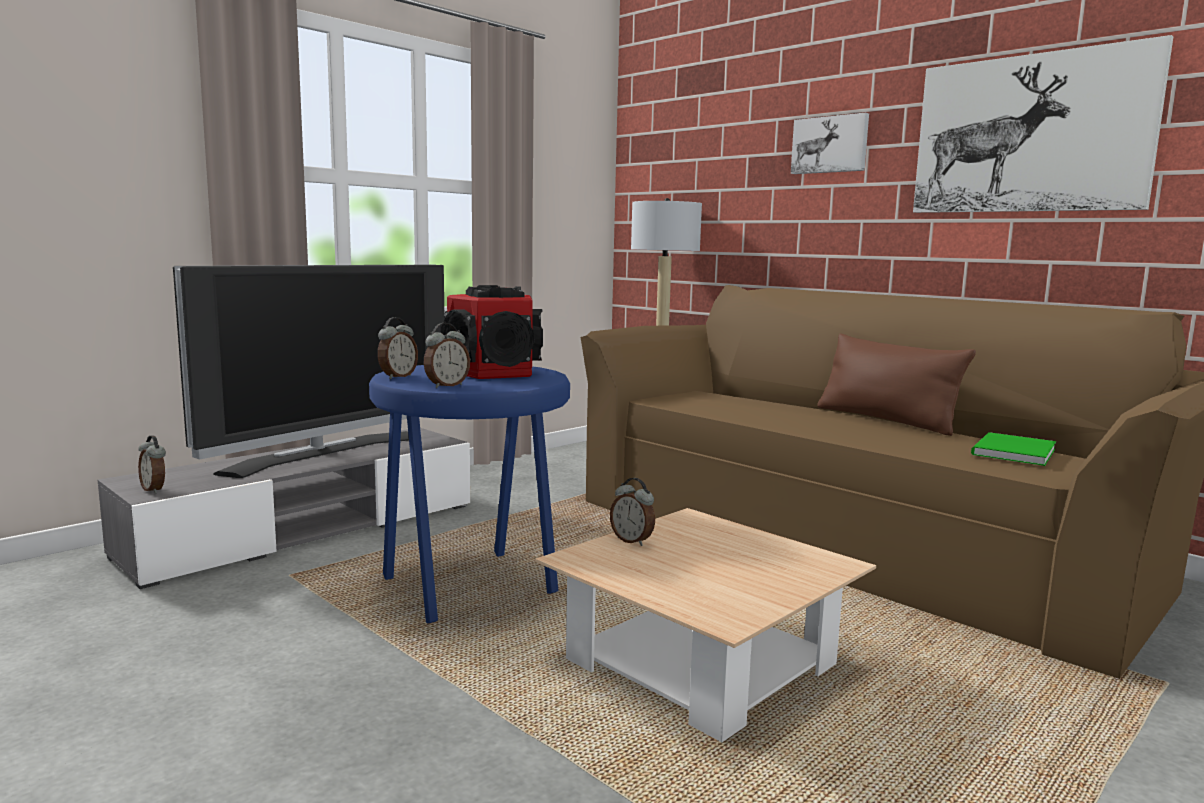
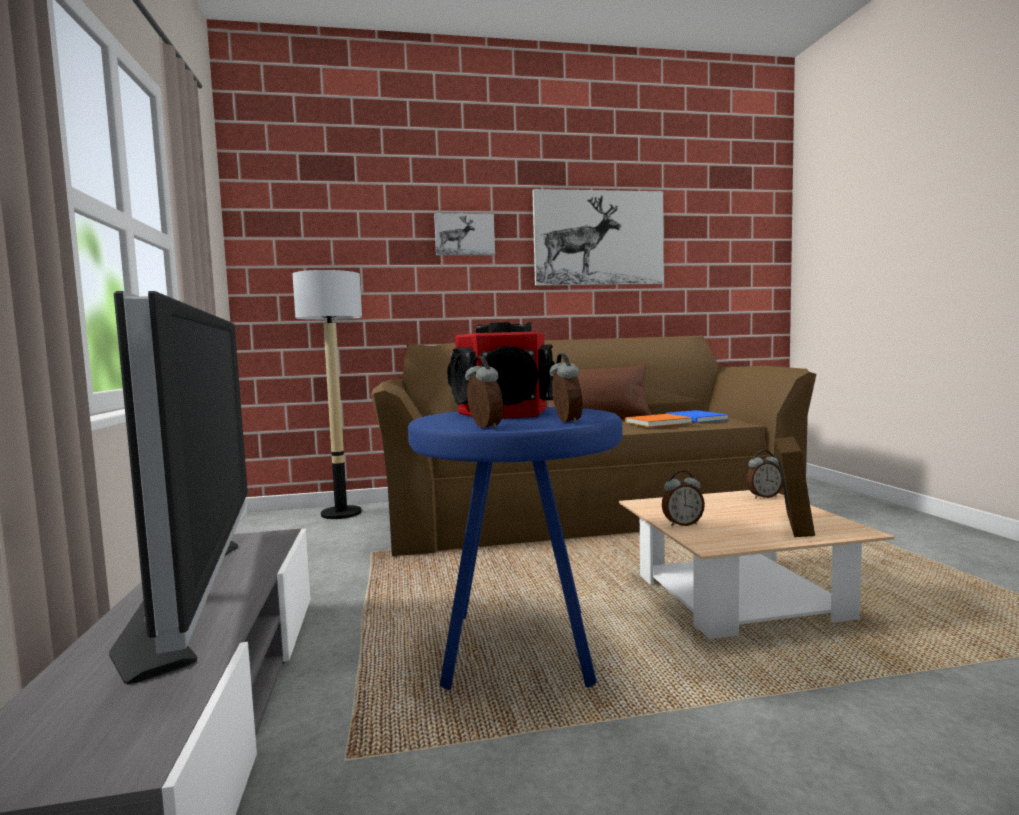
camera: 55 degrees left, 5 degrees down
(154, 489) = (109, 751): alarm clock -> alarm clock (763, 496)
(704, 588) = (792, 525): none -> picture frame
(910, 439) = (655, 422): none -> orange book
(1010, 452) = (696, 418): green book -> blue book

